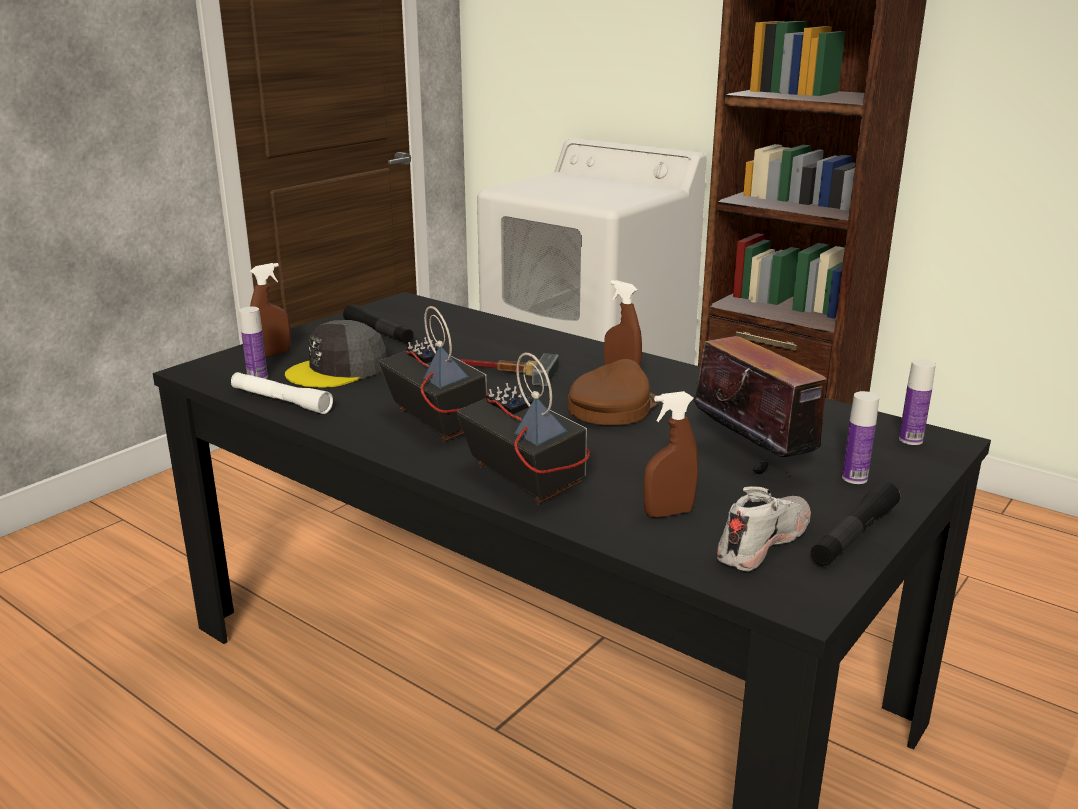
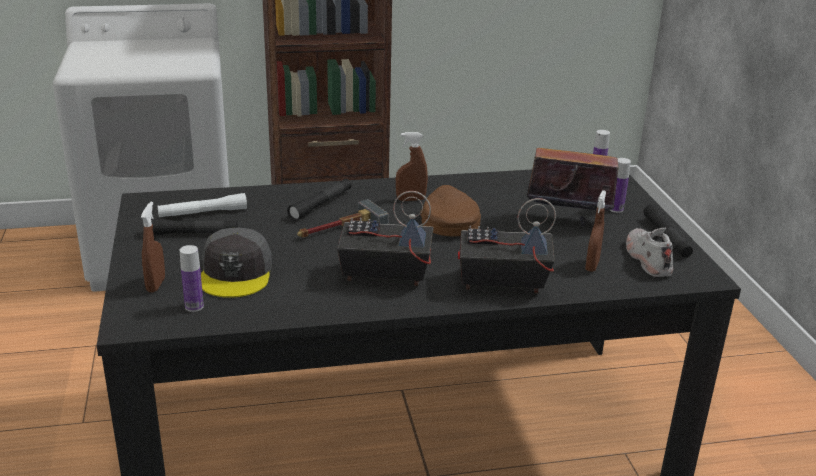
camera: 50 degrees left, 5 degrees up
(281, 401) = (257, 313): white flashlight -> white flashlight (203, 213)
(527, 350) = (321, 205): none -> black flashlight

